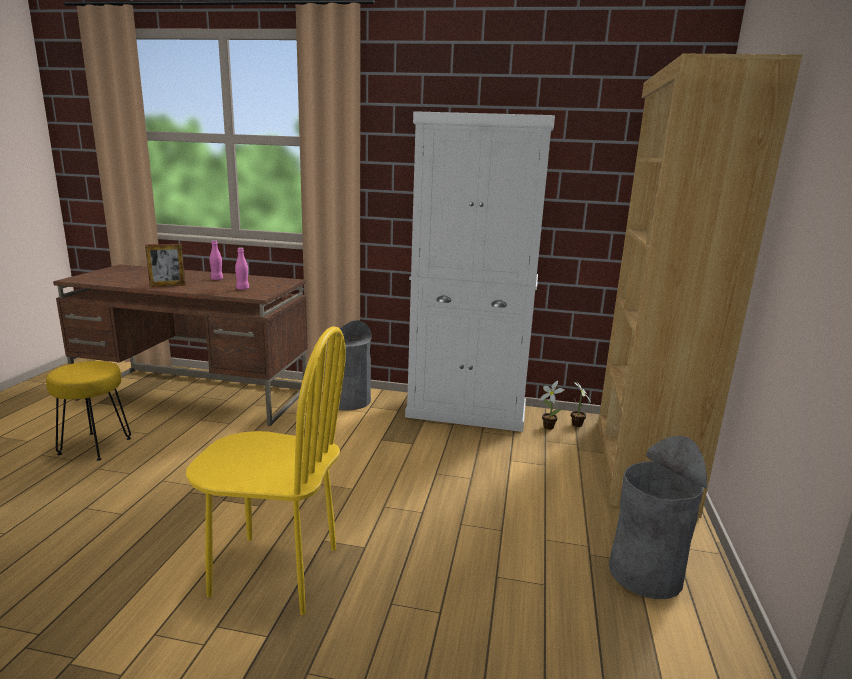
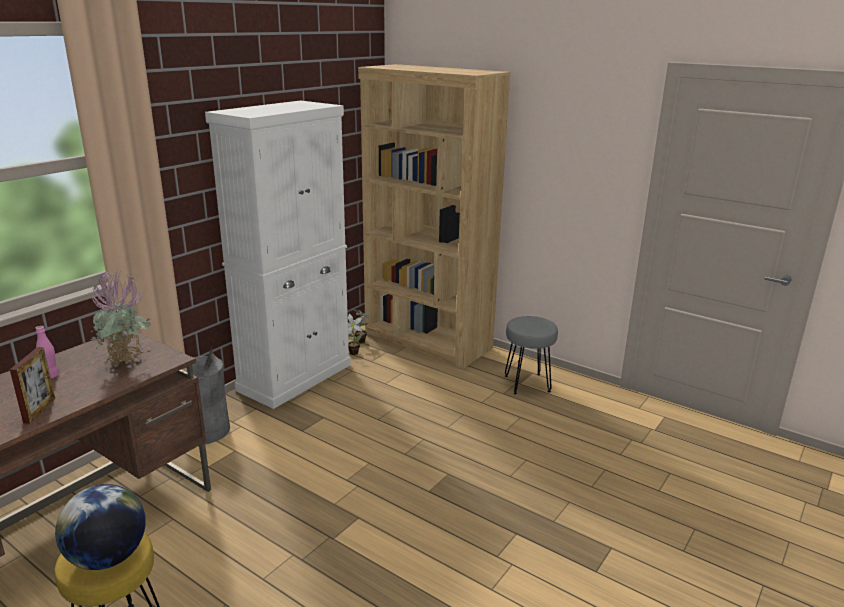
camera: 65 degrees left, 5 degrees up
(76, 372) = (108, 557): none -> globe
(242, 289) = (128, 365): pink bottle -> potted plant
(274, 572) = (453, 521): yellow chair -> none
(645, 573) = (527, 383): grey trash can -> grey stool

